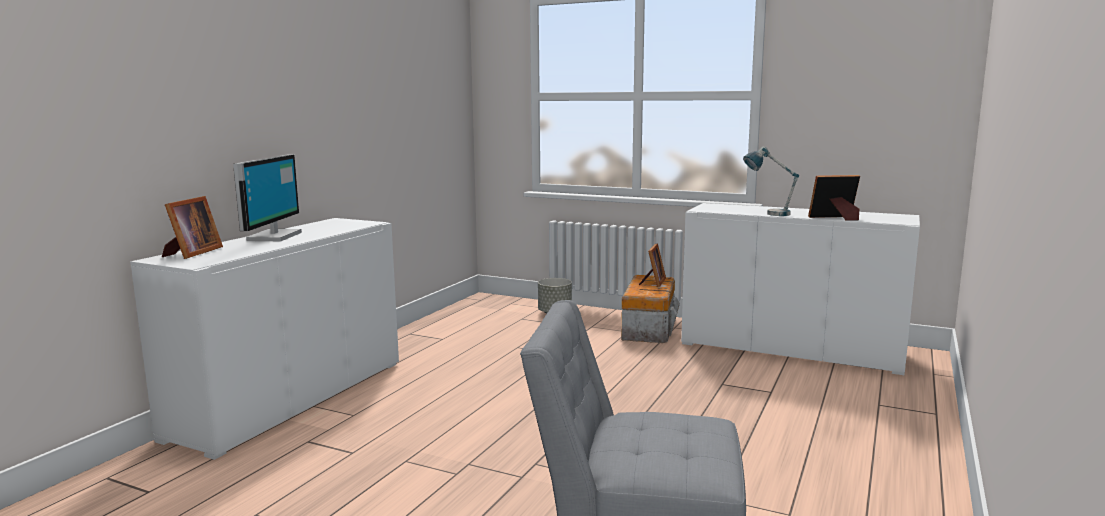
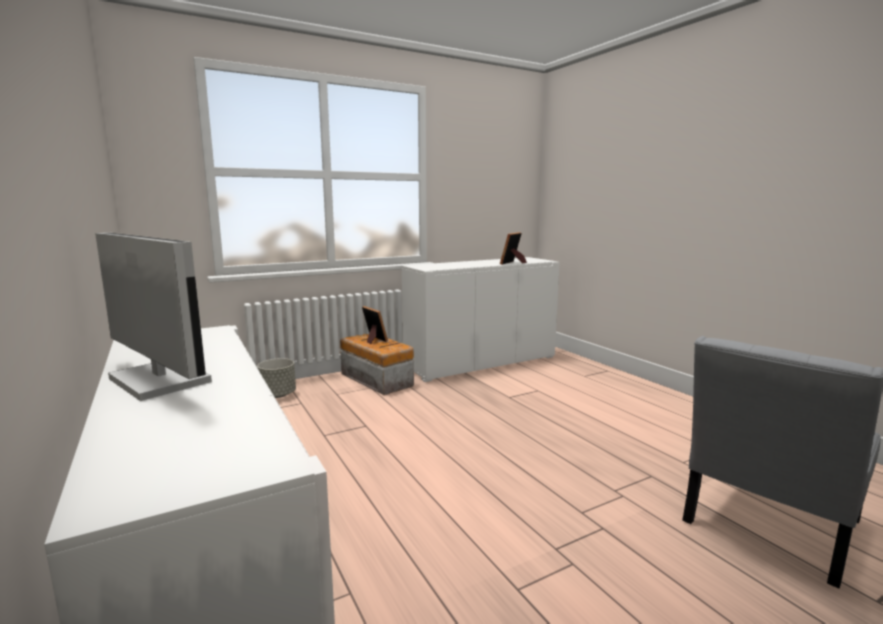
camera: 55 degrees left, 0 degrees up
(192, 253) = (142, 456): picture frame -> none
(768, 214) = (473, 265): table lamp -> none

